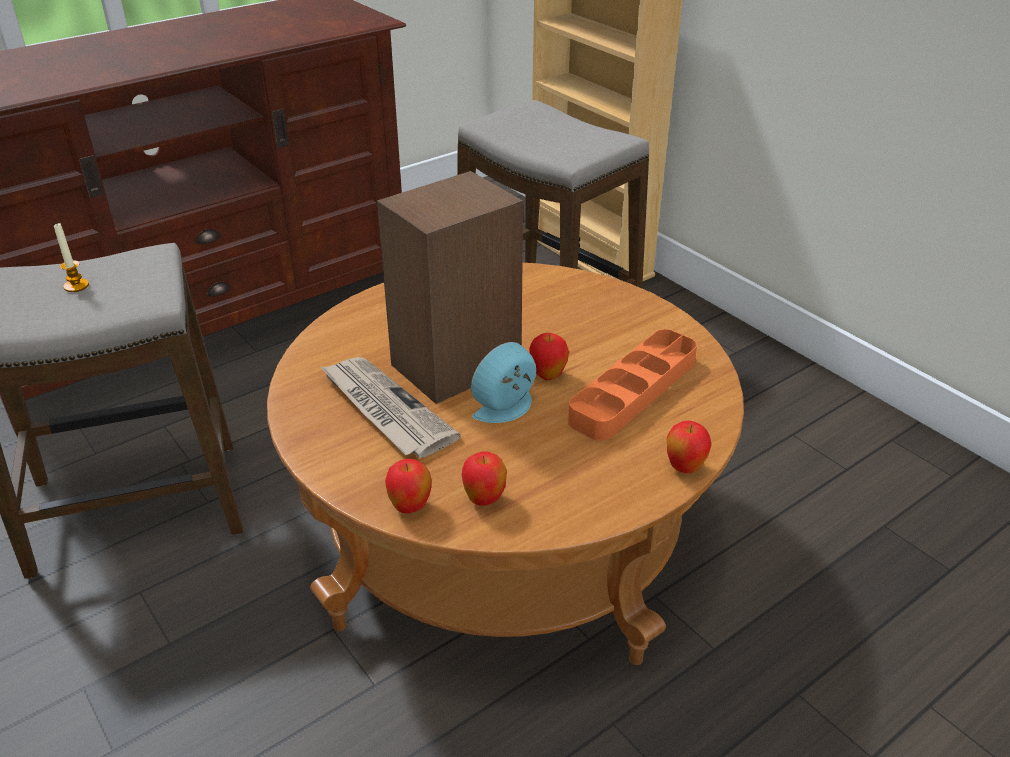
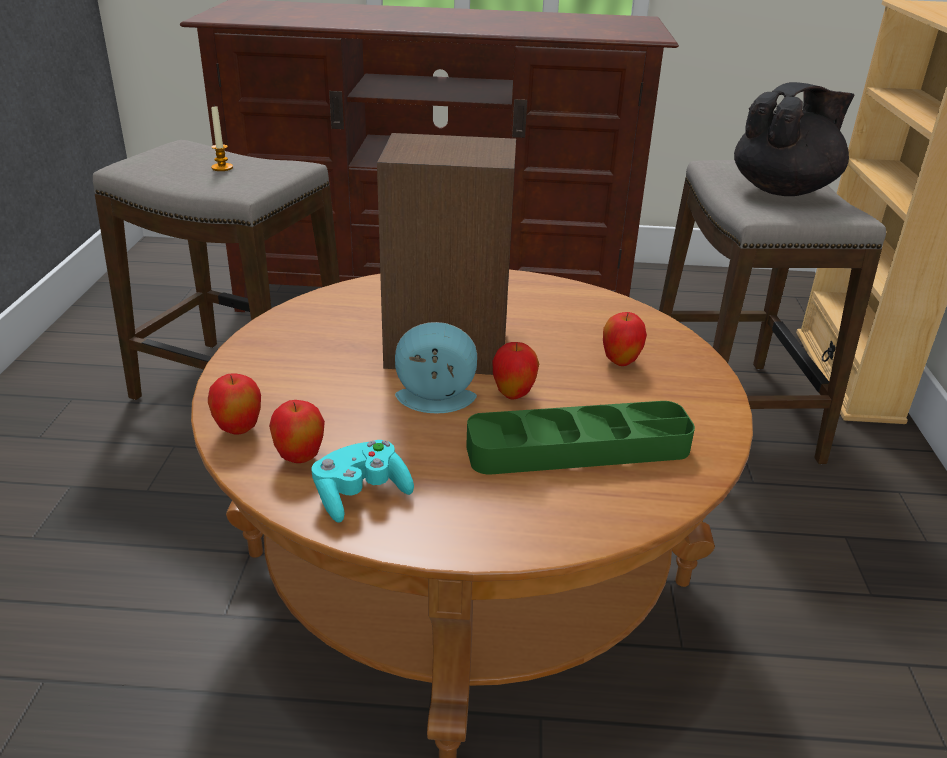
camera: 40 degrees right, 5 degrees down
(385, 409) = (339, 353): newspaper -> none
(557, 132) = (784, 190): none -> black teapot
(559, 498) = (361, 495): none -> turquoise game controller
(633, 391) = (578, 448): orange tray -> green tray
(684, 468) = (520, 542): apple -> apple (620, 362)

